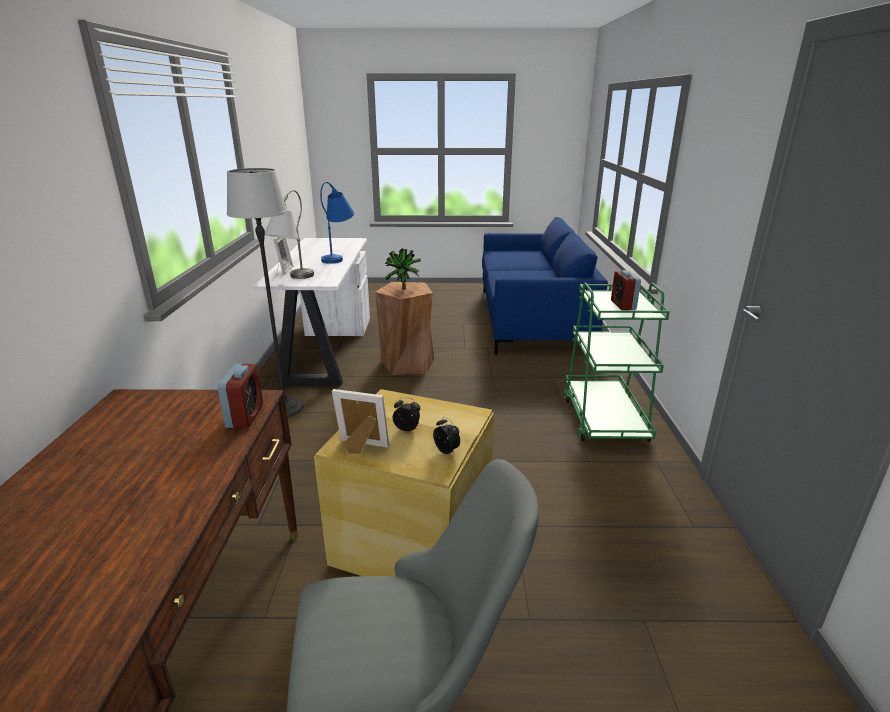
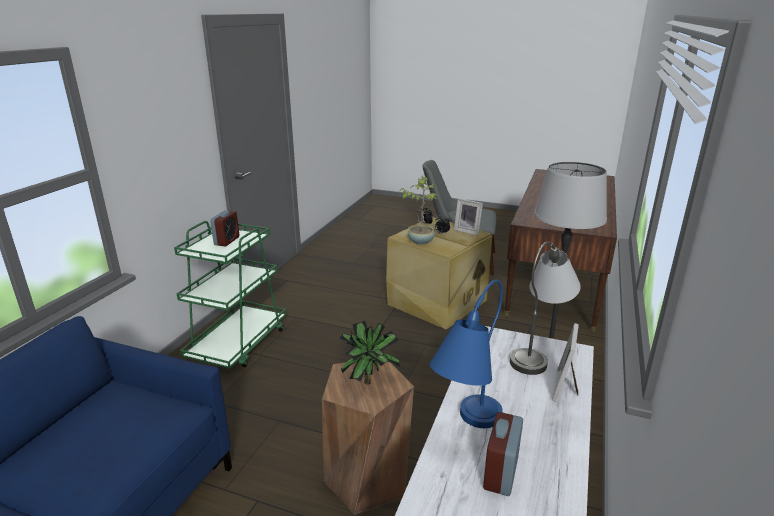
camera: 160 degrees left, 0 degrees up
(245, 416) = (526, 215): alarm clock -> alarm clock (500, 473)
(435, 409) = (420, 241): none -> potted plant

